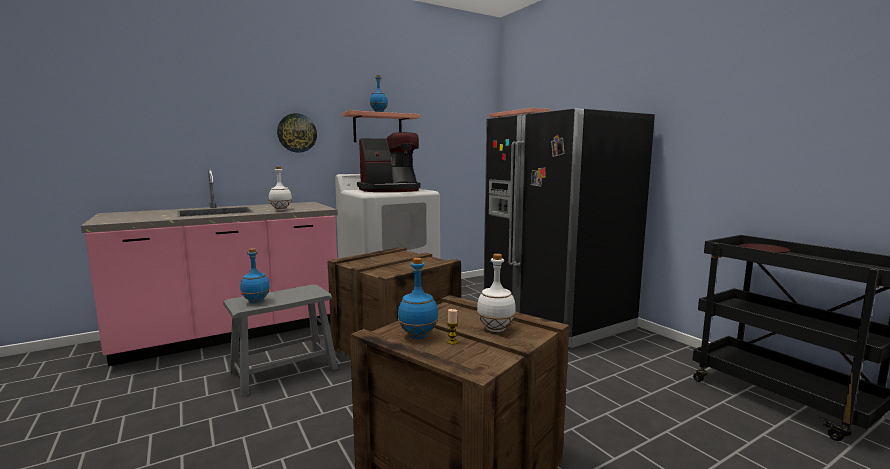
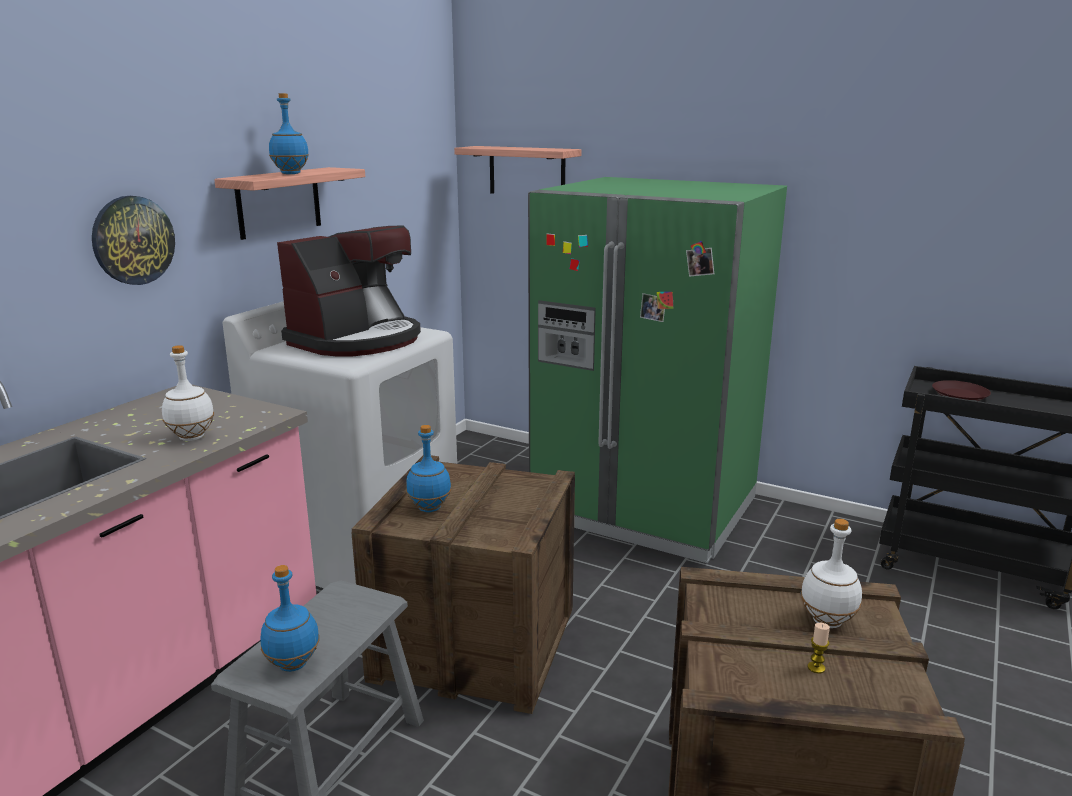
camera: 30 degrees left, 10 degrees up
(418, 336) = (762, 672): blue bottle -> blue bottle (429, 508)
(556, 319) = (645, 508): black fridge -> green fridge

